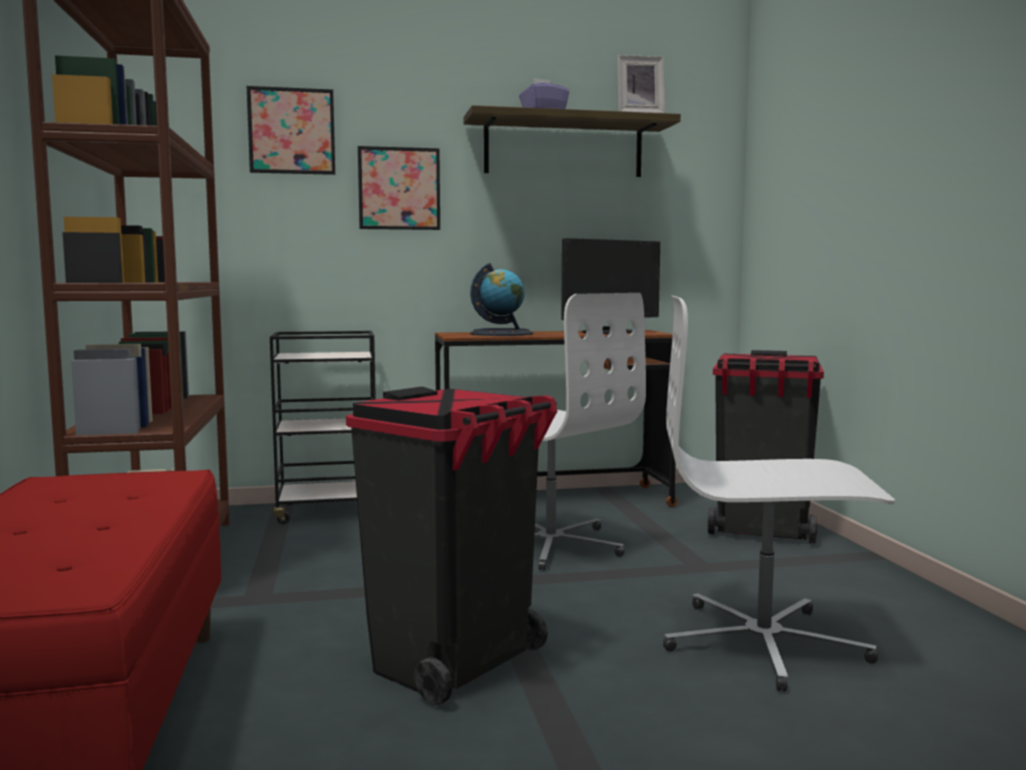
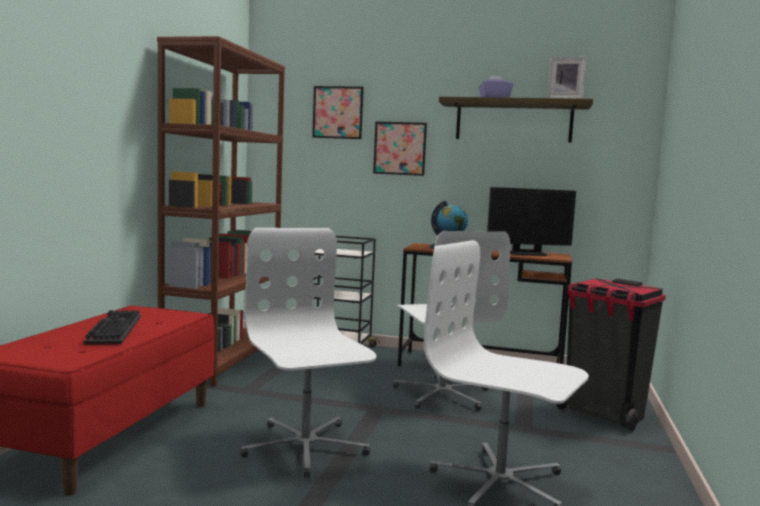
camera: 25 degrees right, 0 degrees up
(67, 520) = (112, 329): none -> keyboard
(454, 663) = (304, 447): black trash can -> white office chair

